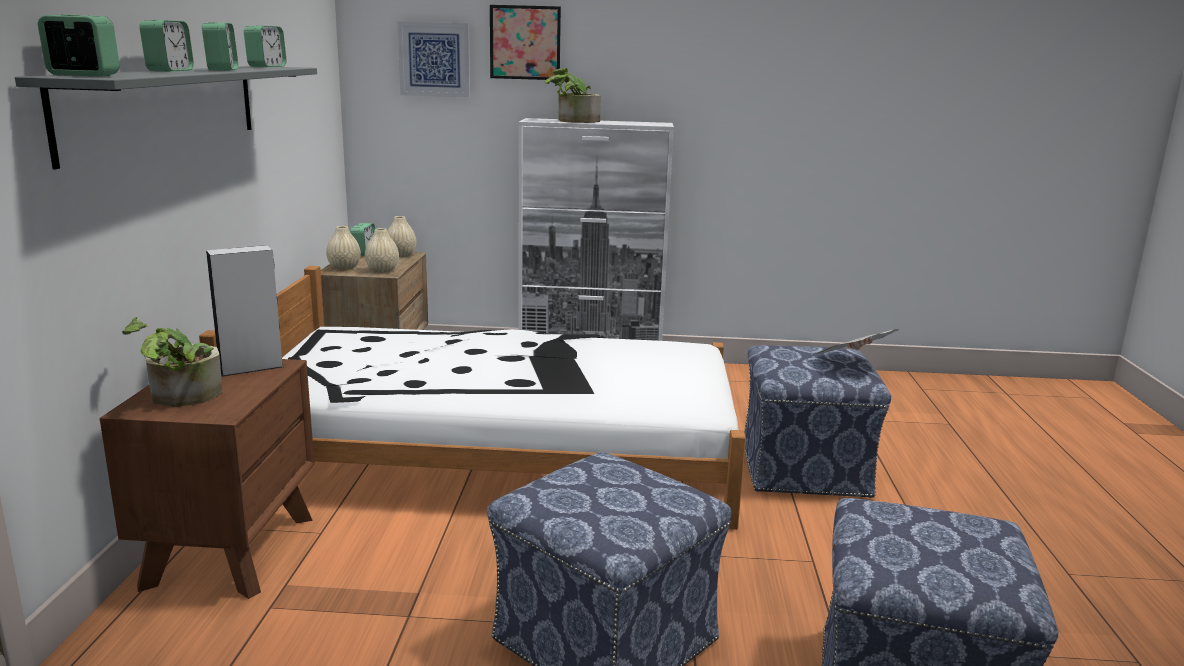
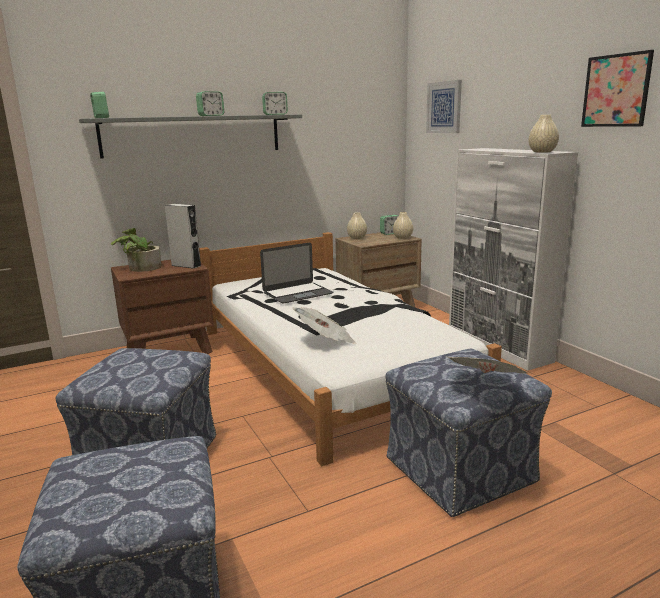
camera: 60 degrees right, 0 degrees up
(170, 71) = (177, 116): alarm clock -> none
(382, 270) = (367, 242): beige vase -> beige vase (542, 152)
(425, 362) = (297, 293): none -> laptop
(525, 42) = (489, 90): picture -> picture (616, 90)
(572, 121) = (497, 149): potted plant -> none
(619, 394) = (326, 340): none -> newspaper

